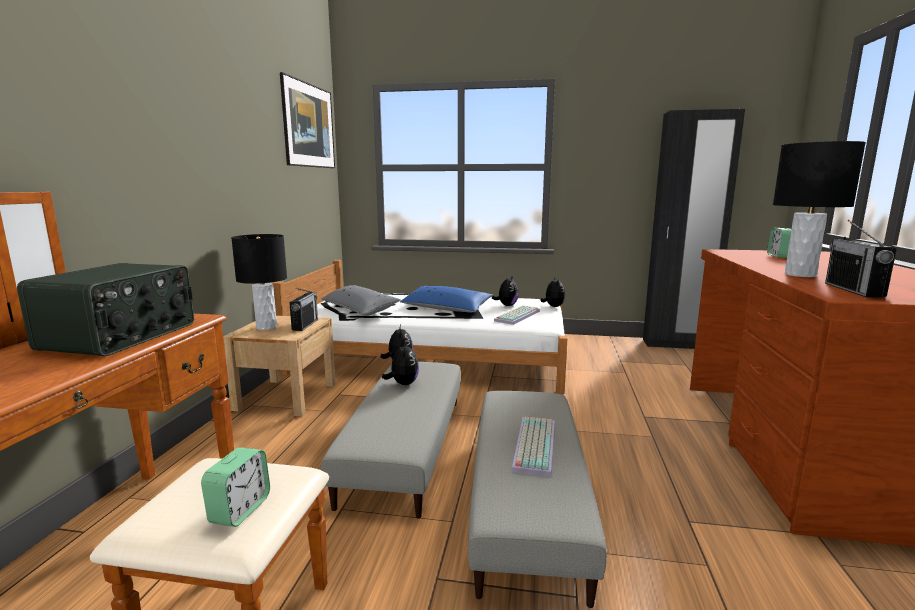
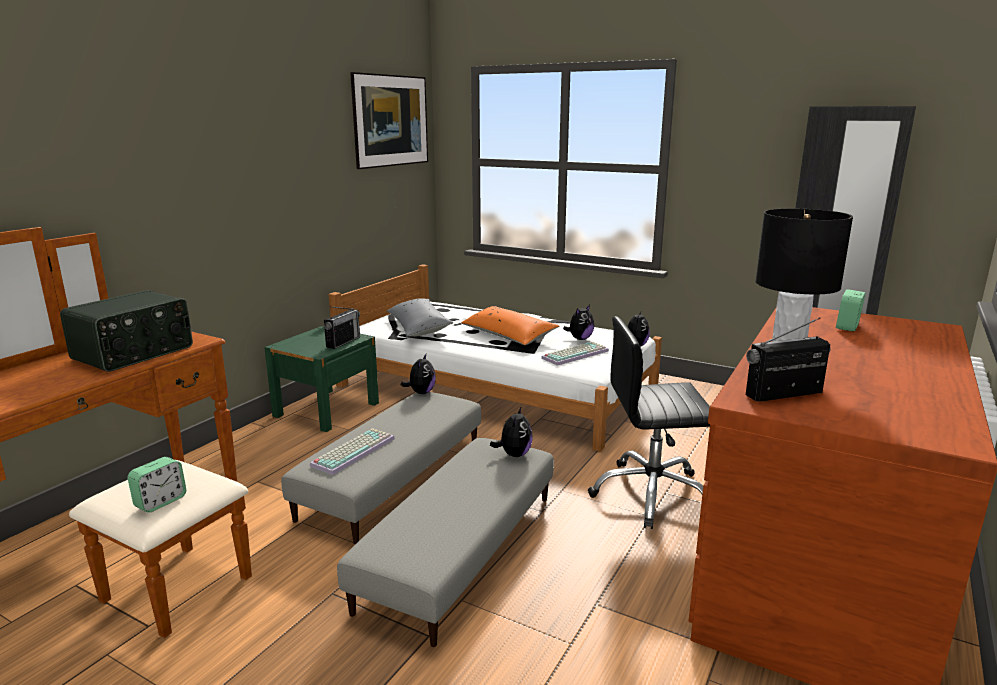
camera: 20 degrees right, 5 degrees up
(266, 327) = (308, 341): black table lamp -> none
(286, 396) = (326, 409): beige nightstand -> green nightstand
(403, 383) = (403, 416): plush toy -> plush toy (514, 454)
(446, 308) = (508, 335): blue pillow -> orange pillow
(533, 445) = (460, 498): keyboard -> keyboard (353, 451)
(635, 420) = (651, 494): none -> black office chair
(853, 290) = (784, 394): radio -> radio turned 45 degrees clockwise

